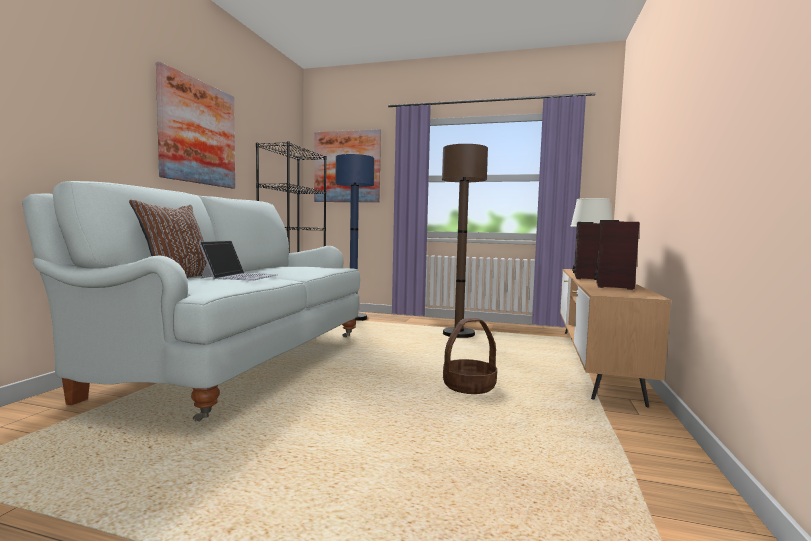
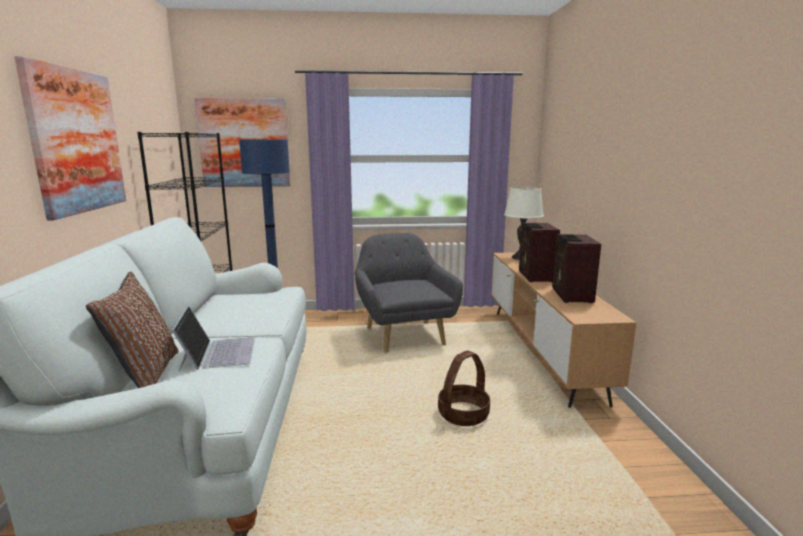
camera: 20 degrees left, 10 degrees up
(458, 334) = (404, 334): brown floor lamp -> grey armchair

